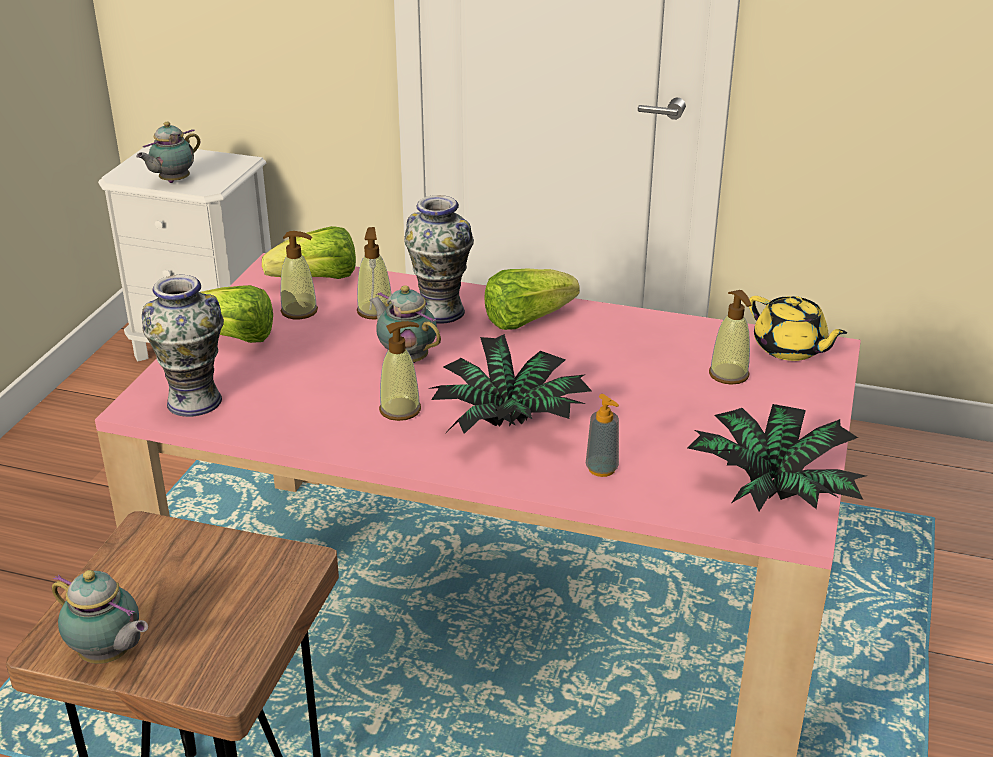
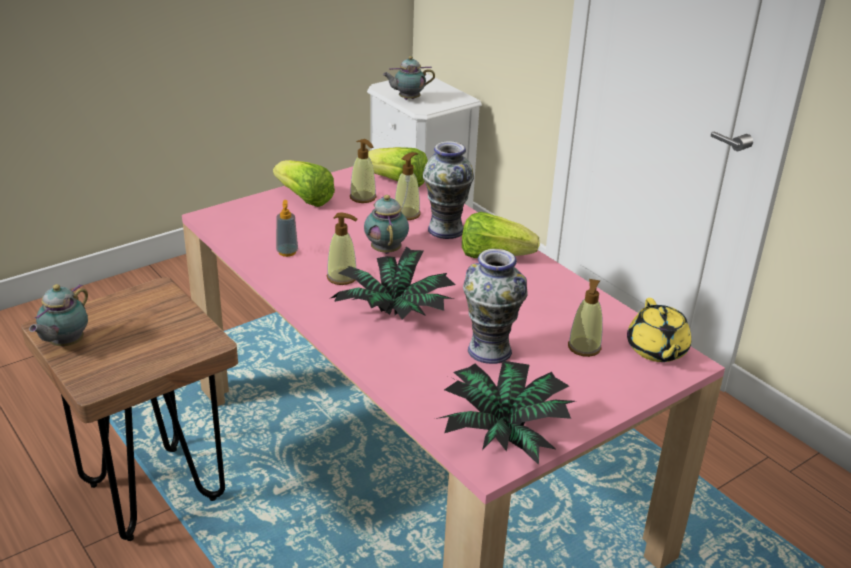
camera: 35 degrees right, 0 degrees up
(109, 656) = (65, 344): teapot -> teapot turned 45 degrees clockwise
(194, 401) = (240, 225): vase -> vase (490, 350)
(601, 469) = (412, 366): soap dispenser -> soap dispenser (287, 252)

